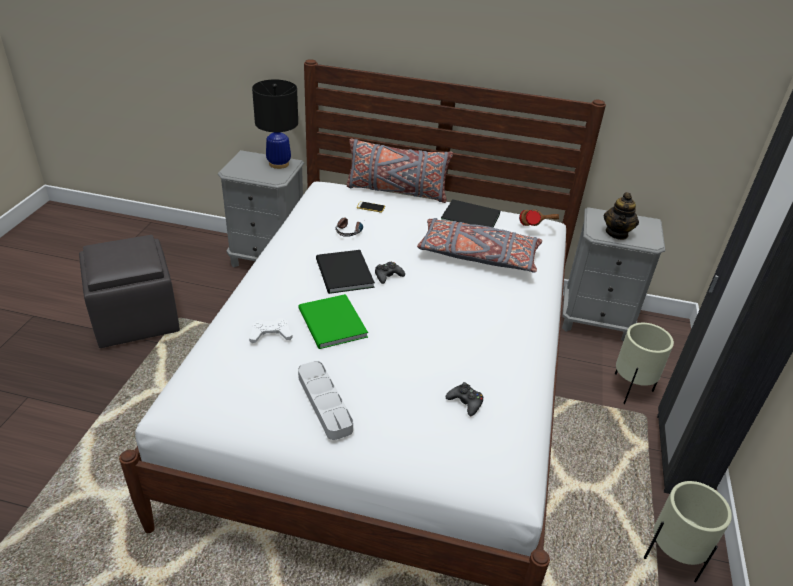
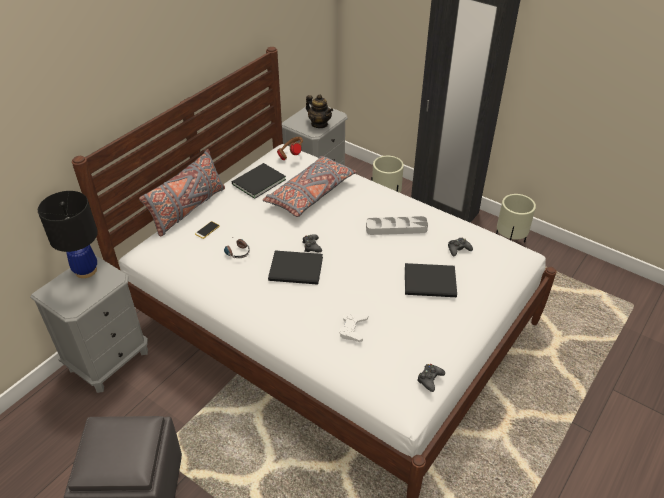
camera: 65 degrees left, 5 degrees up
(215, 416) = (430, 379): none -> black game controller
(324, 403) = (438, 315): grey tray -> grey tray (396, 228)
(331, 324) = (357, 292): green book -> none
(381, 386) = (431, 283): none -> black book

